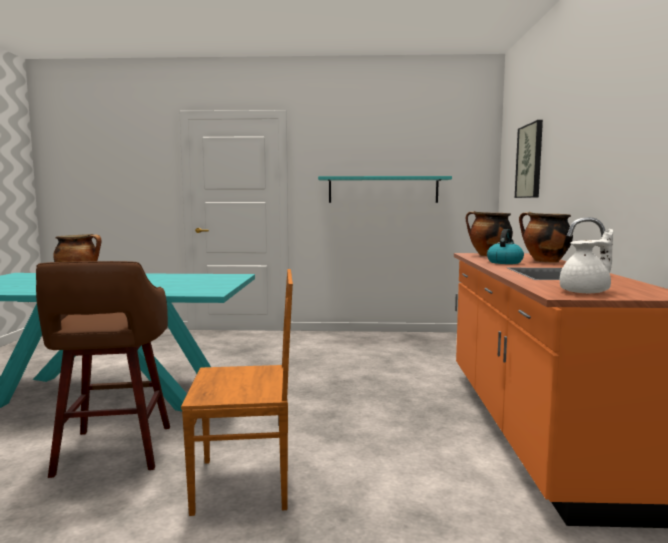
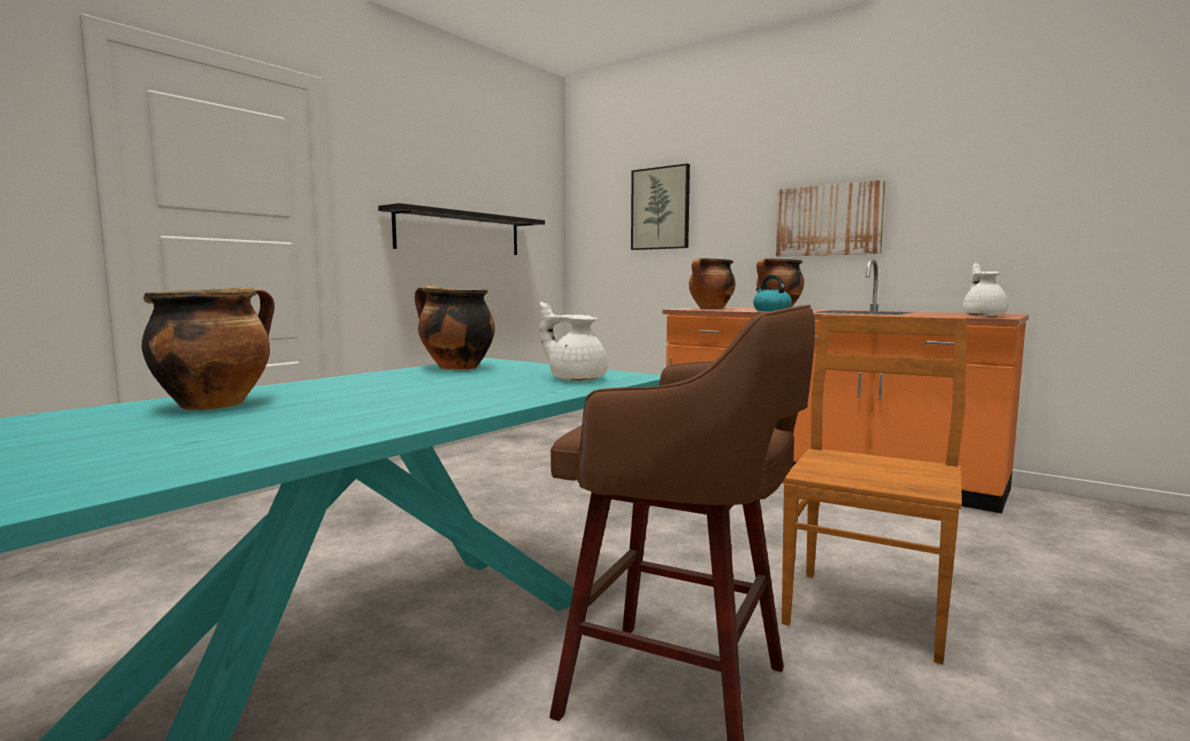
camera: 55 degrees left, 0 degrees up
(188, 289) = (575, 379): none -> white teapot
(205, 276) = (455, 368): none -> cooking pot
(383, 189) = (460, 233): turquoise shelf -> black shelf
(601, 171) = (828, 220): none -> picture

